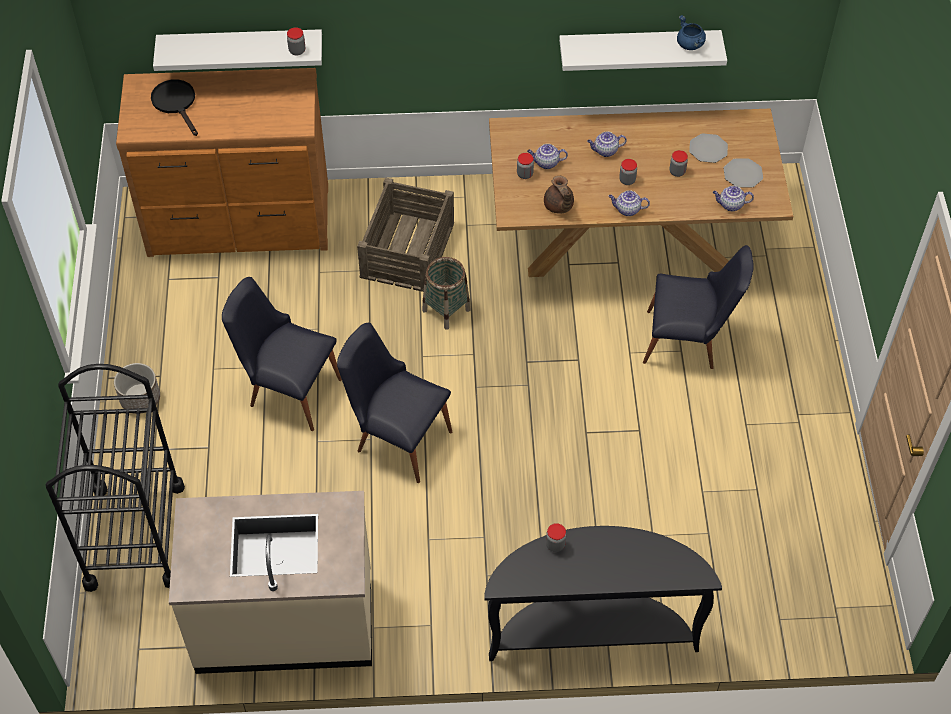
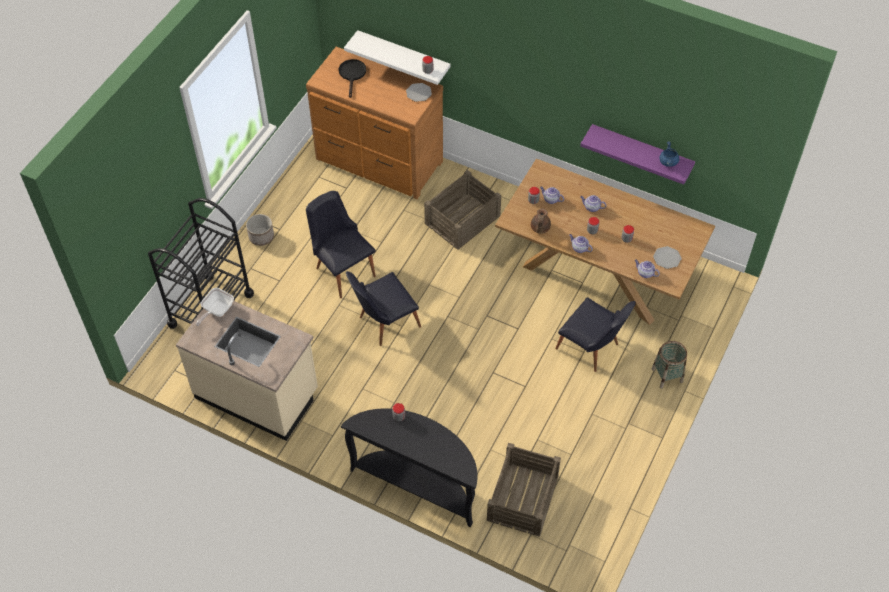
camera: 30 degrees right, 0 degrees up
(197, 524) = (216, 311): none -> frying pan
(396, 437) = (384, 323): black chair -> black chair turned 90 degrees counterclockwise
(446, 310) = (461, 264): basket -> basket (667, 375)
(639, 46) = (641, 151): white shelf -> purple shelf
(708, 149) = (656, 233): plate -> plate (419, 93)
(736, 577) = (522, 498): none -> crate

